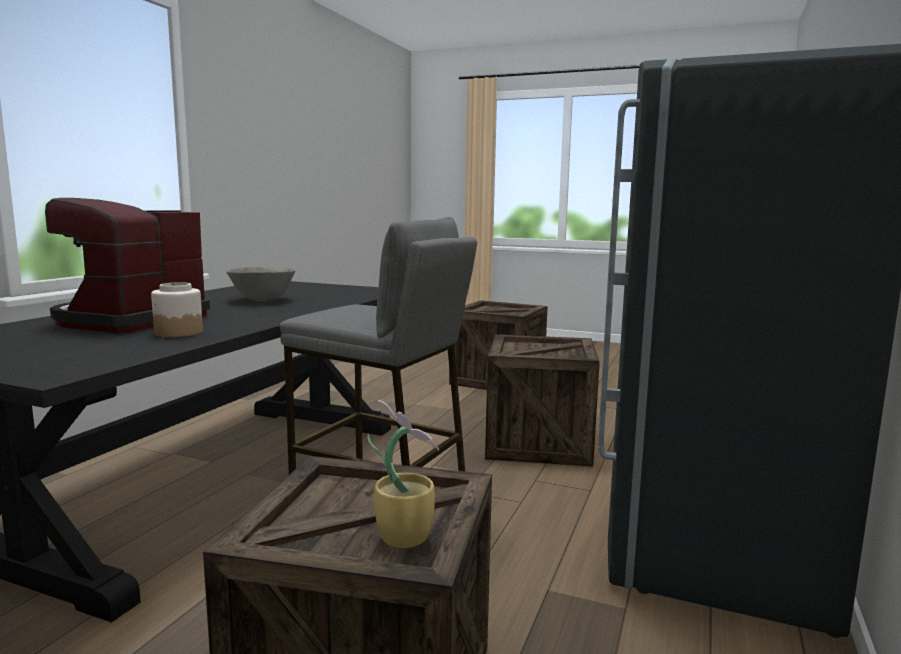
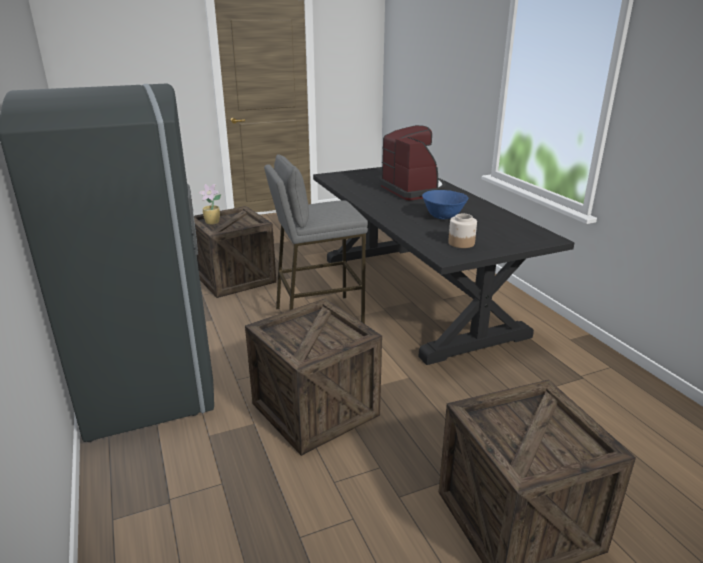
camera: 135 degrees right, 15 degrees up
(178, 332) = (368, 191): jar -> jar (461, 243)
(262, 300) = (443, 217): grey bowl -> blue bowl

